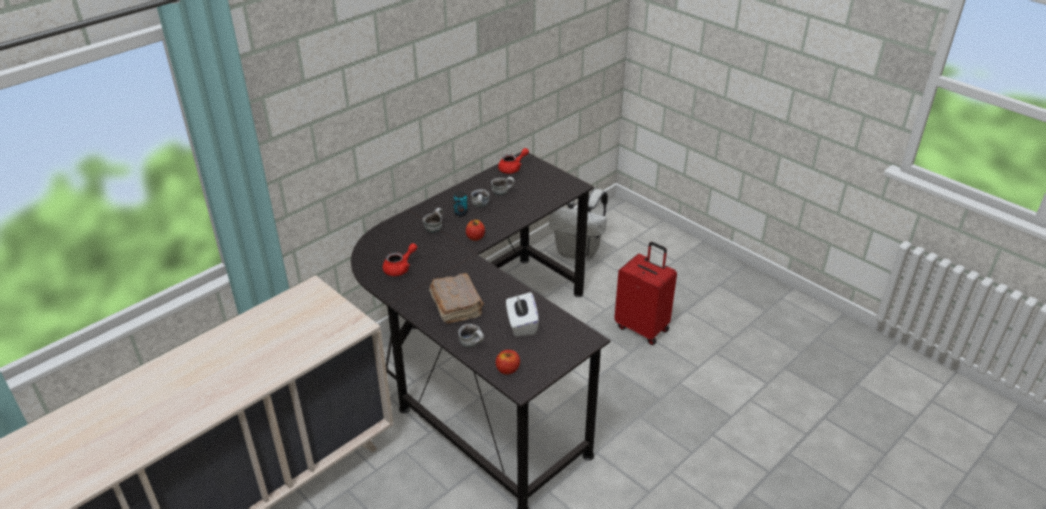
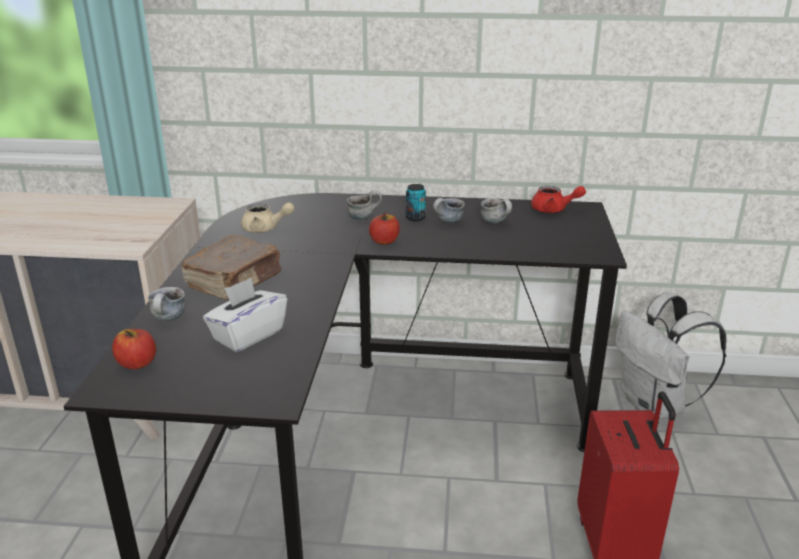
camera: 50 degrees right, 10 degrees down
(400, 268) = (265, 229): red teapot -> beige teapot

